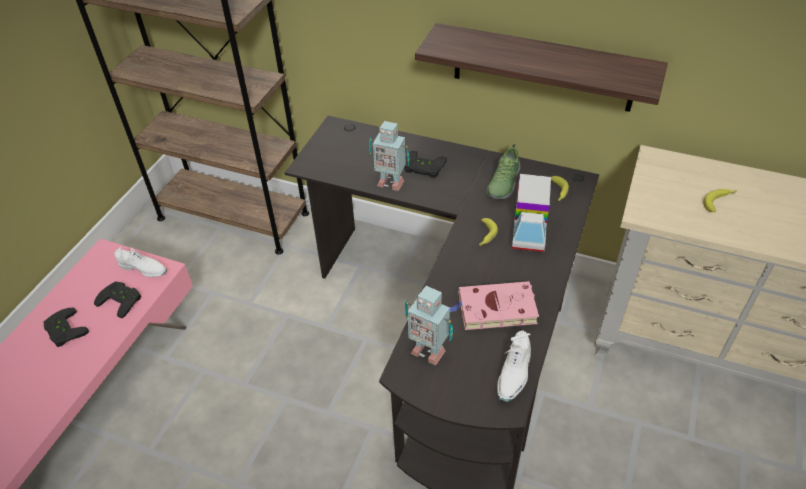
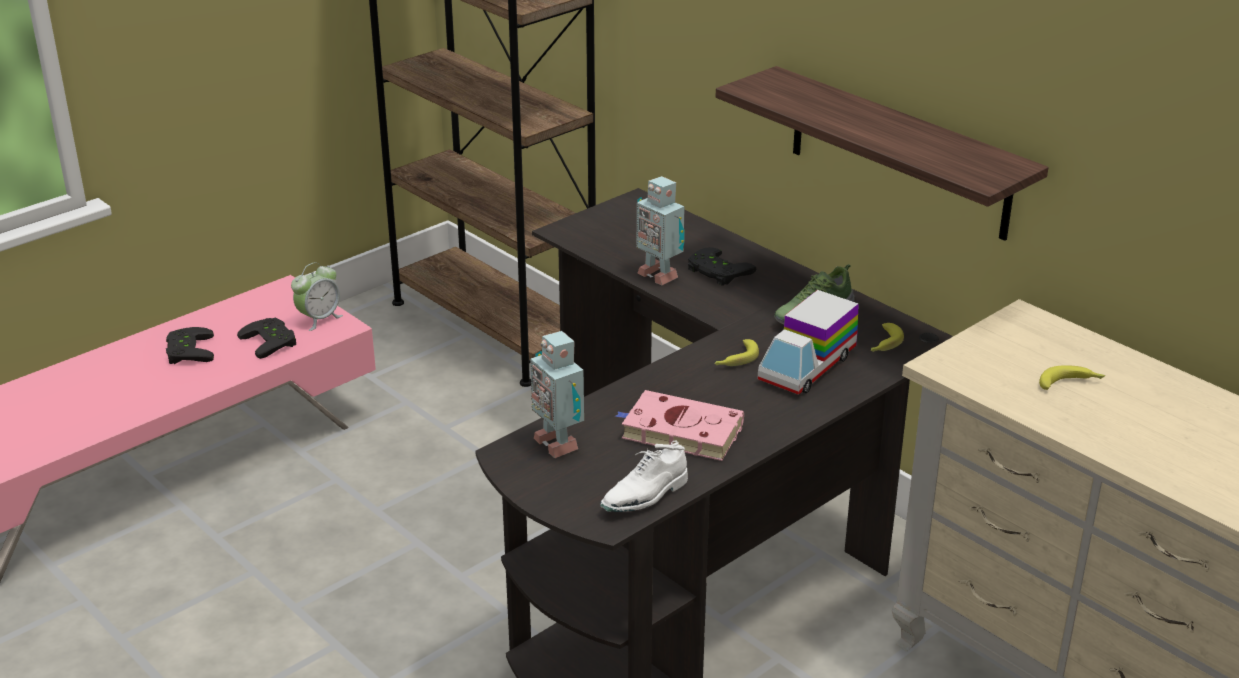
camera: 25 degrees right, 15 degrees down
(144, 269) = (319, 319): white shoe -> alarm clock

